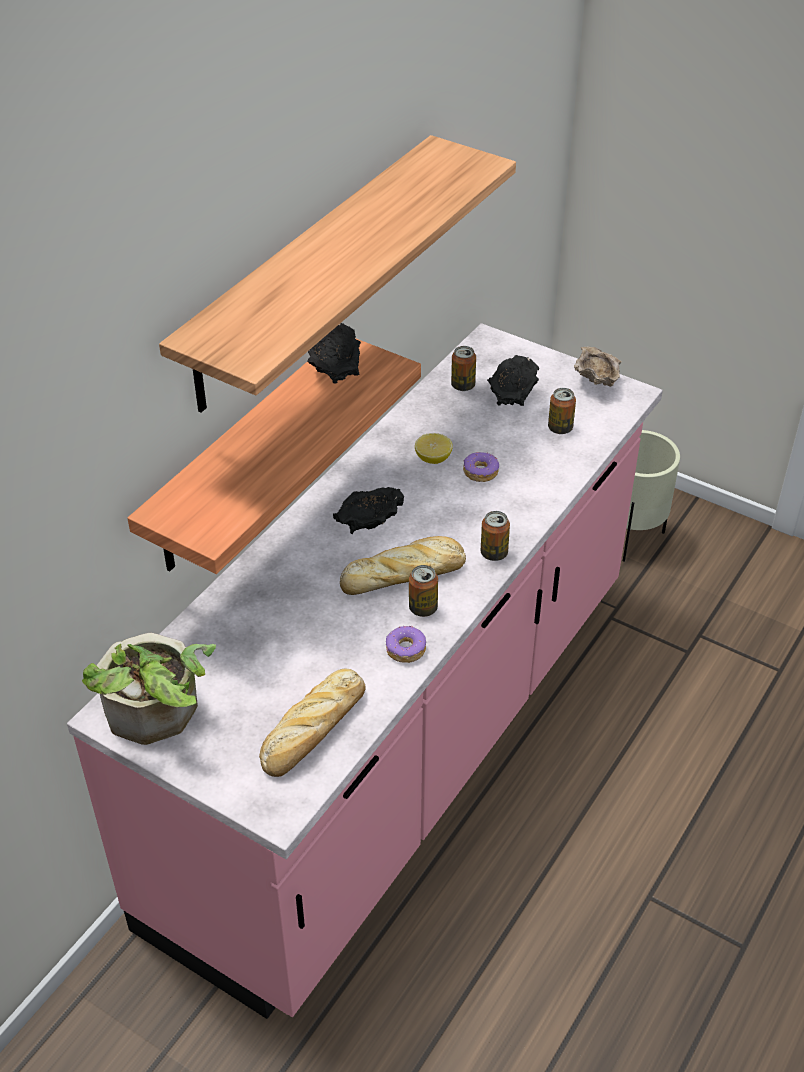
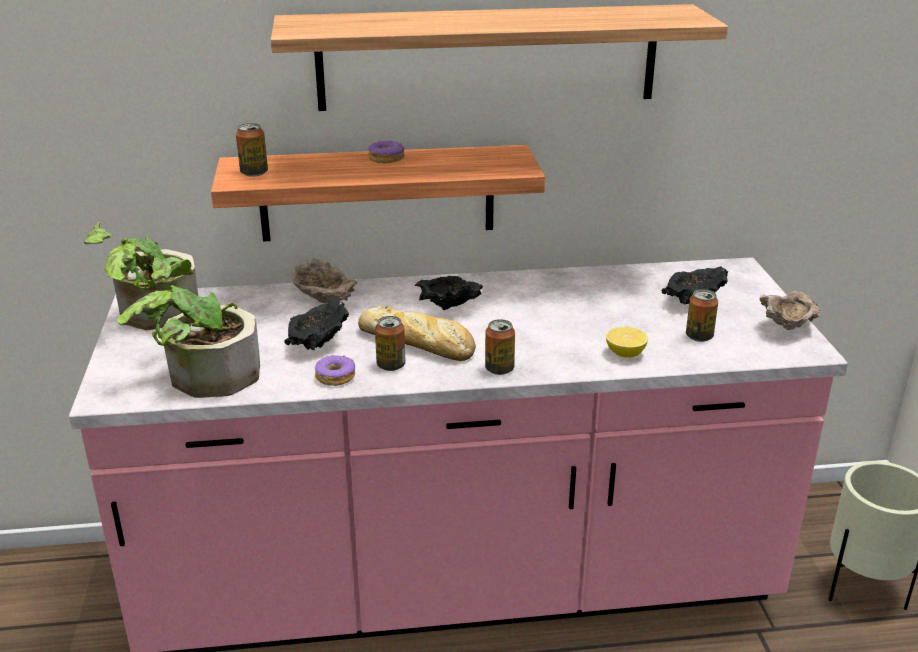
camera: 50 degrees right, 15 degrees down
(268, 590) = (325, 302): none -> beige bowl
(312, 730) = (202, 376): bread -> potted plant
(334, 372) = (476, 156): black bowl -> black bowl (318, 344)
(433, 459) = (563, 302): lemon -> lemon (625, 354)
(463, 385) = (666, 279): can -> can (254, 173)
(480, 472) = (583, 325): donut -> donut (386, 158)

